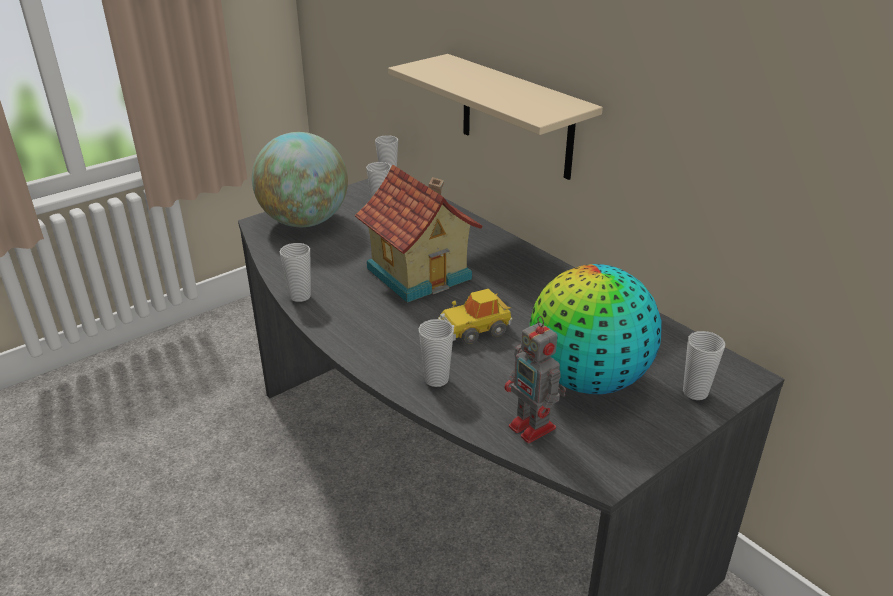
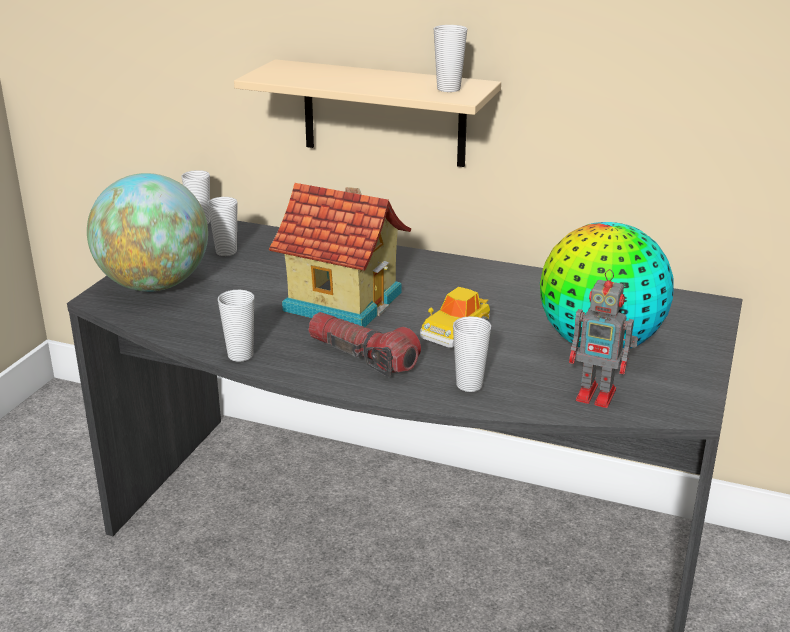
camera: 30 degrees left, 5 degrees down
(383, 326) = (362, 356): none -> flashlight
(695, 392) = (691, 328): cup -> cup (448, 89)

